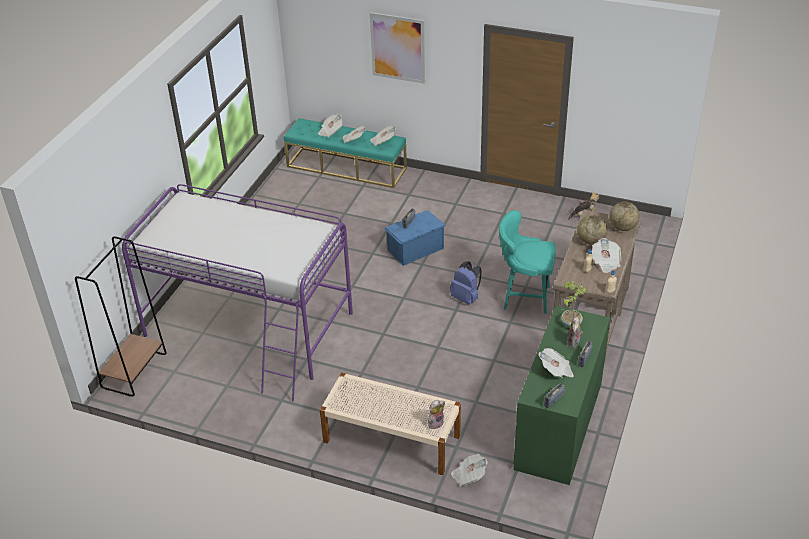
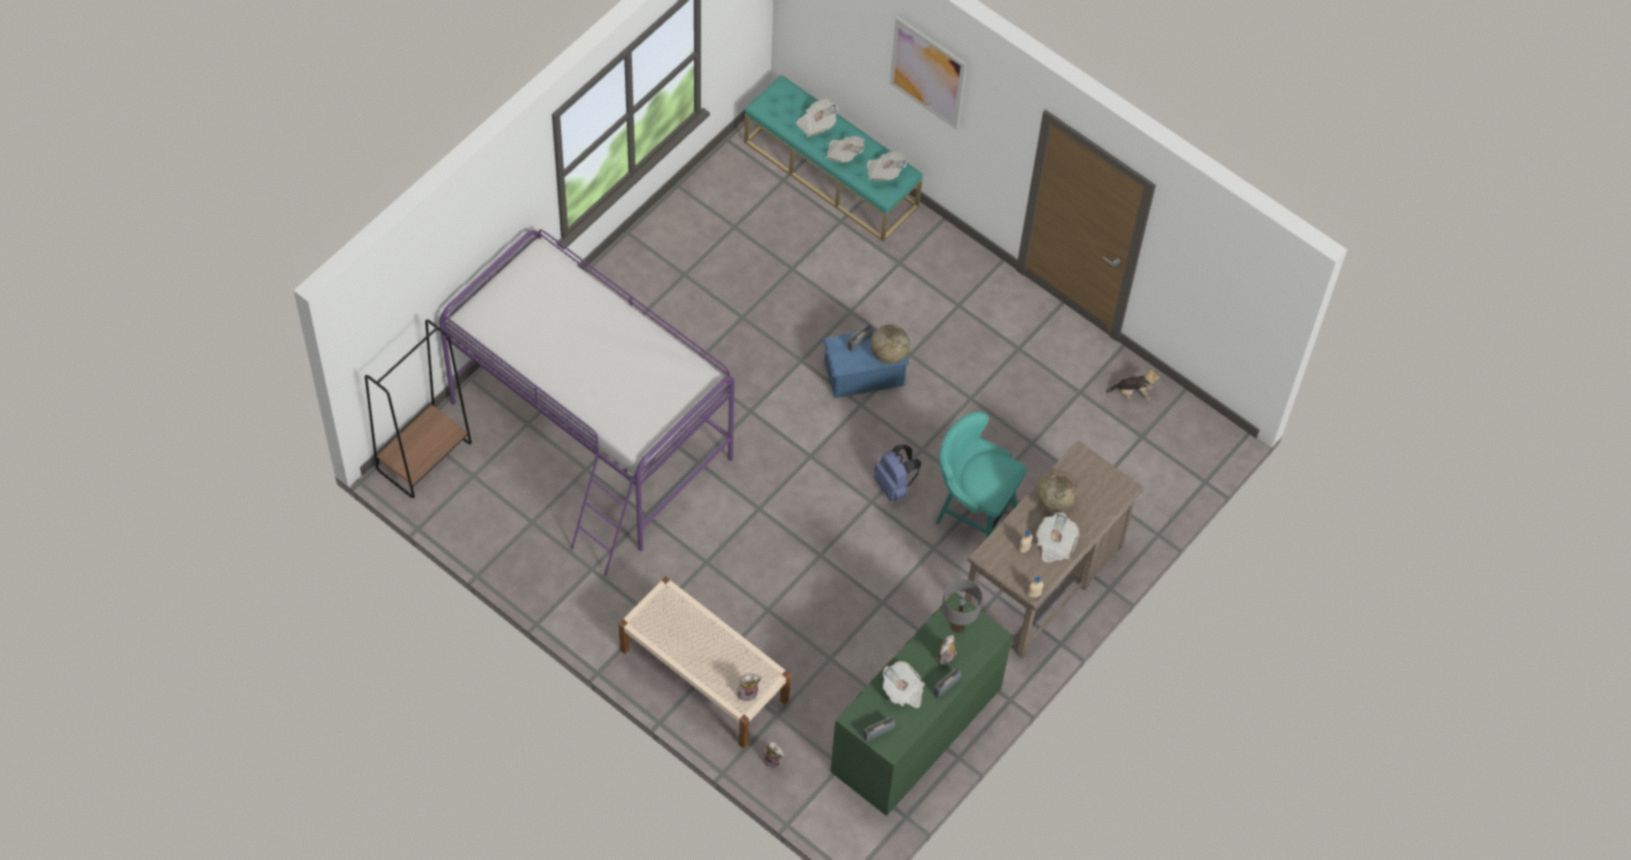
camera: 15 degrees right, 20 degrees up
(468, 476) = (773, 760): newspaper -> plush toy
(570, 323) = (957, 626): potted plant -> grey table lamp
(622, 227) = (1111, 492): globe -> globe (889, 354)

